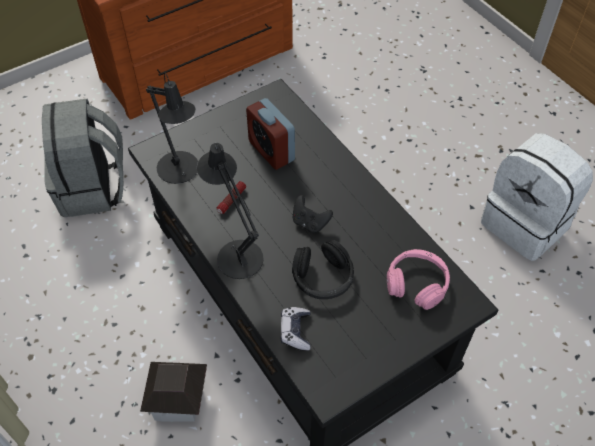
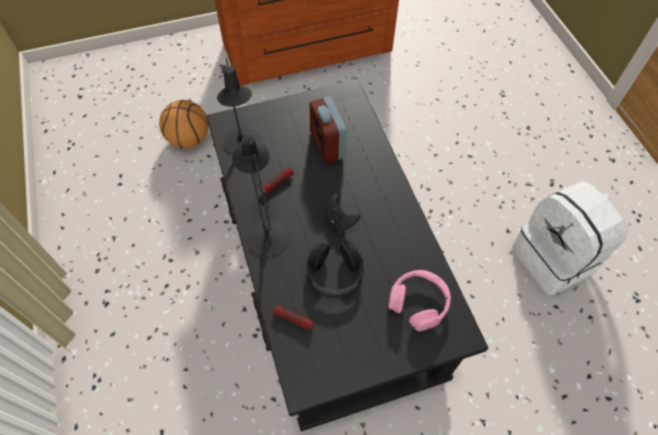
camera: 15 degrees right, 5 degrees up
(93, 188) = (189, 139): grey backpack -> basketball
(178, 400) = (201, 339): toy house -> none
(295, 331) = (293, 319): game controller -> flashlight

